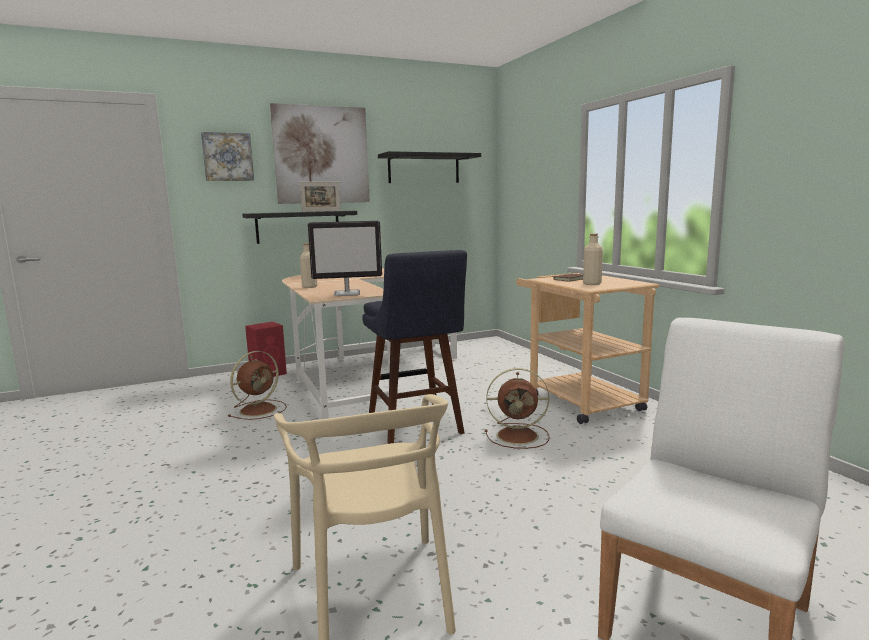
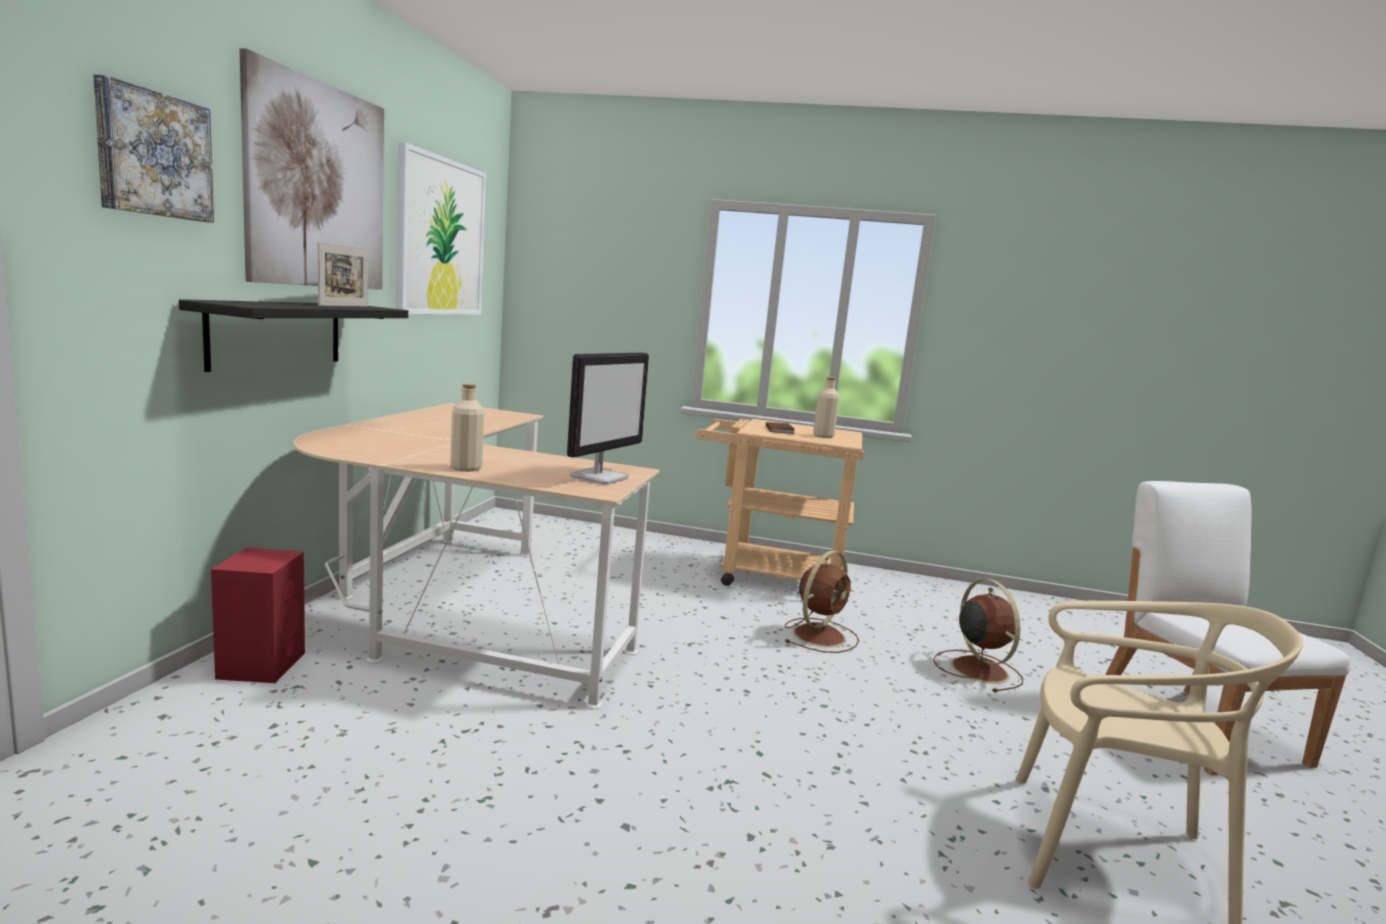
camera: 55 degrees left, 0 degrees up
(259, 409) = (440, 734): brown fan -> brown fan (977, 669)
(416, 428) = (721, 667): blue stool -> none
(424, 169) = (440, 237): black shelf -> picture

